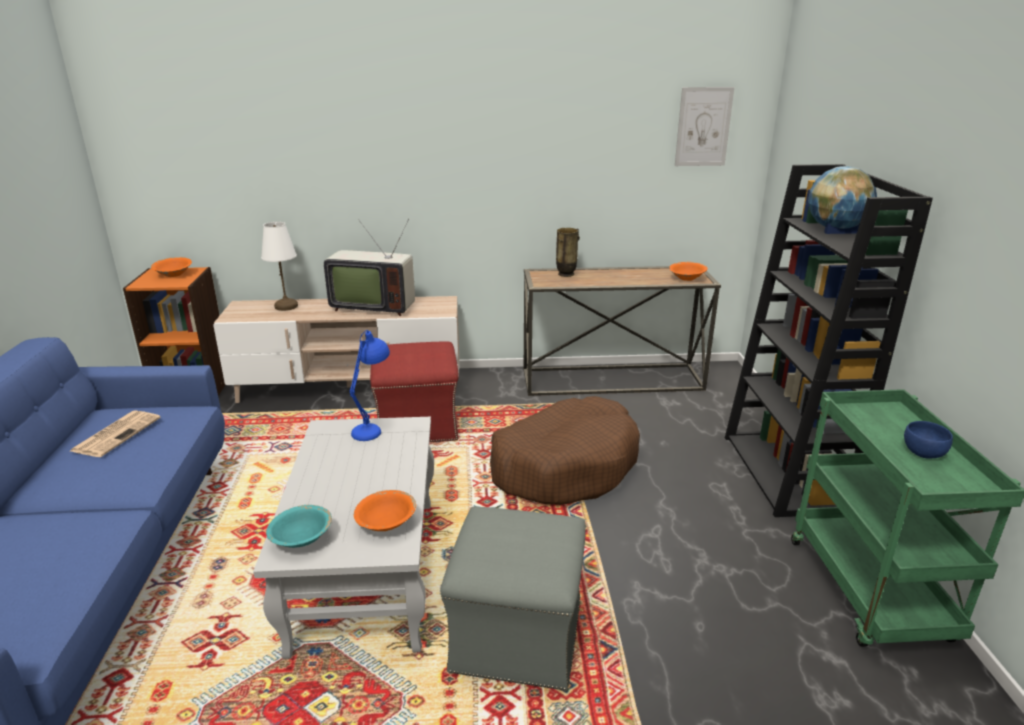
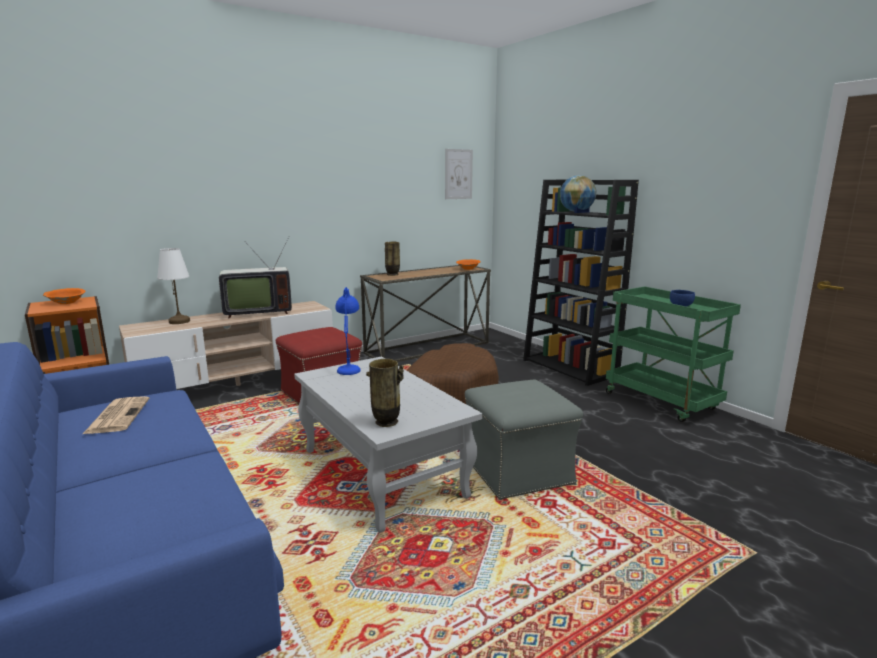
camera: 30 degrees left, 10 degrees down
(301, 539) = (386, 422): turquoise bowl -> vase
(386, 523) = (432, 403): orange bowl -> none

